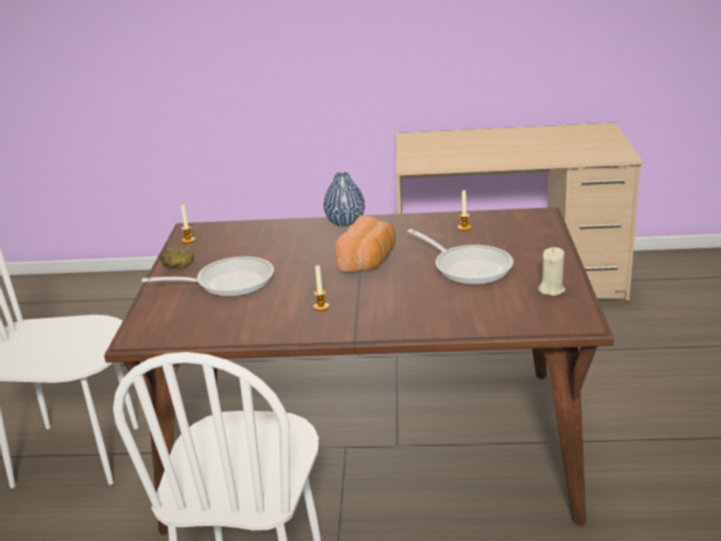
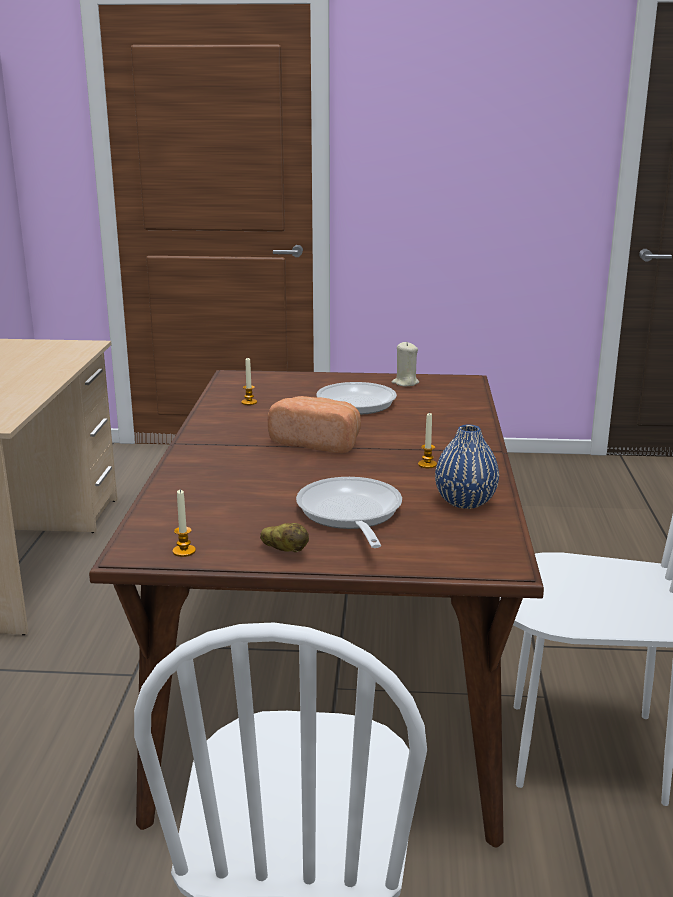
camera: 90 degrees left, 5 degrees down
(345, 222) = (190, 453): blue vase -> blue vase (465, 501)

